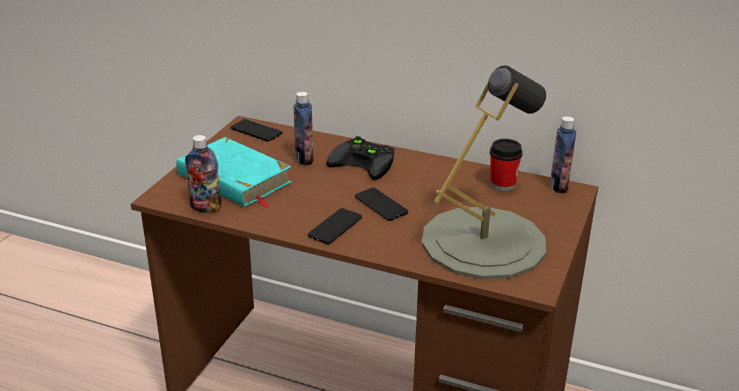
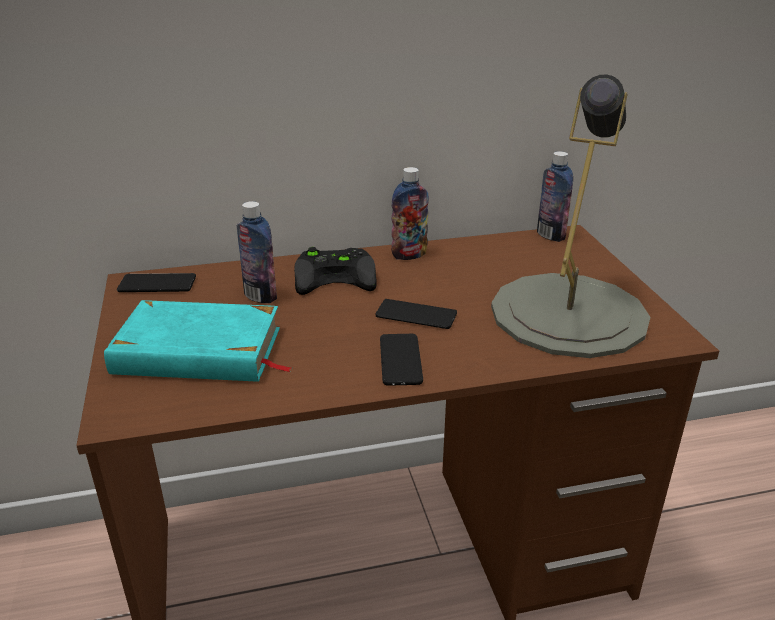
camera: 35 degrees left, 0 degrees up
(206, 207) = (204, 404): bottle -> bottle (409, 255)
(502, 185) = (502, 251): cup -> none

